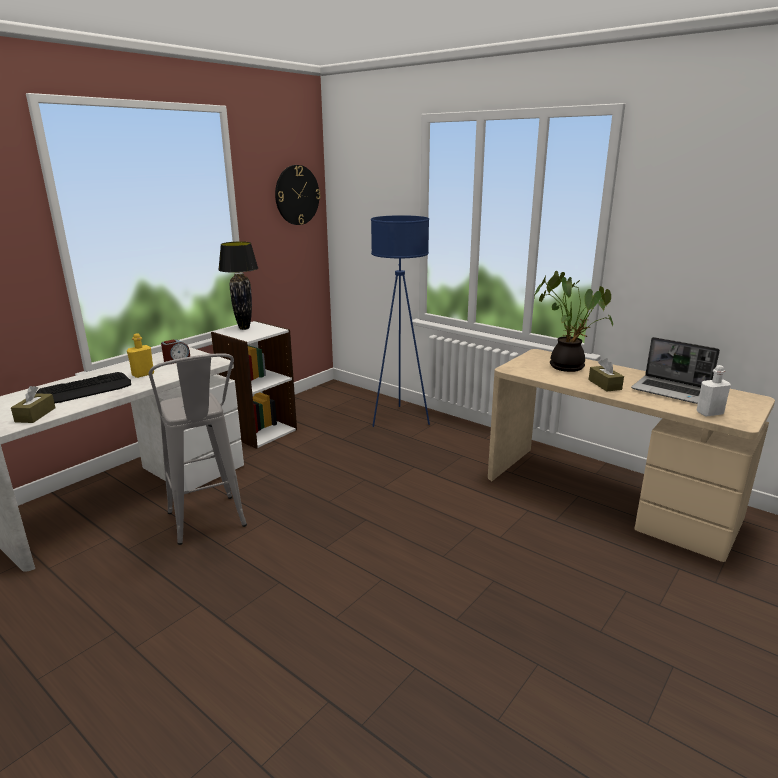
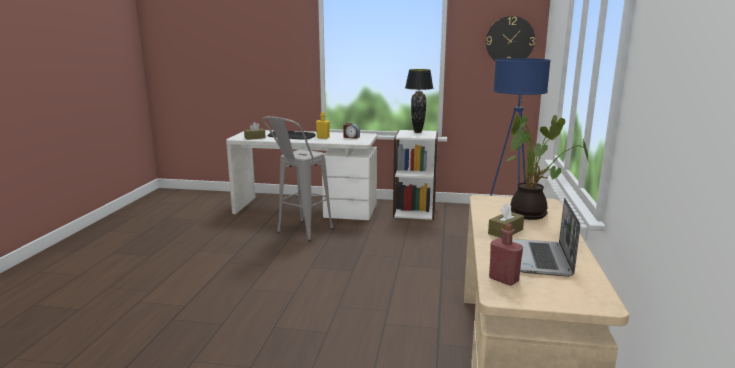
camera: 60 degrees right, 5 degrees down
(709, 413) = (503, 279): white bottle -> red bottle

